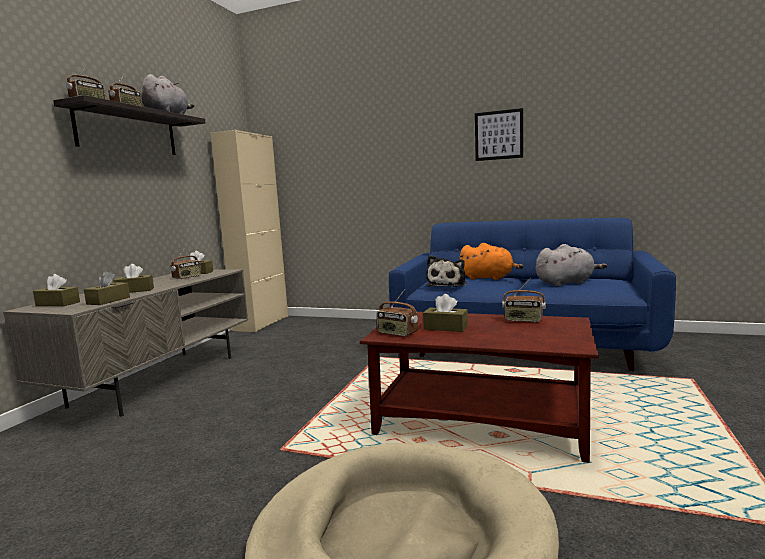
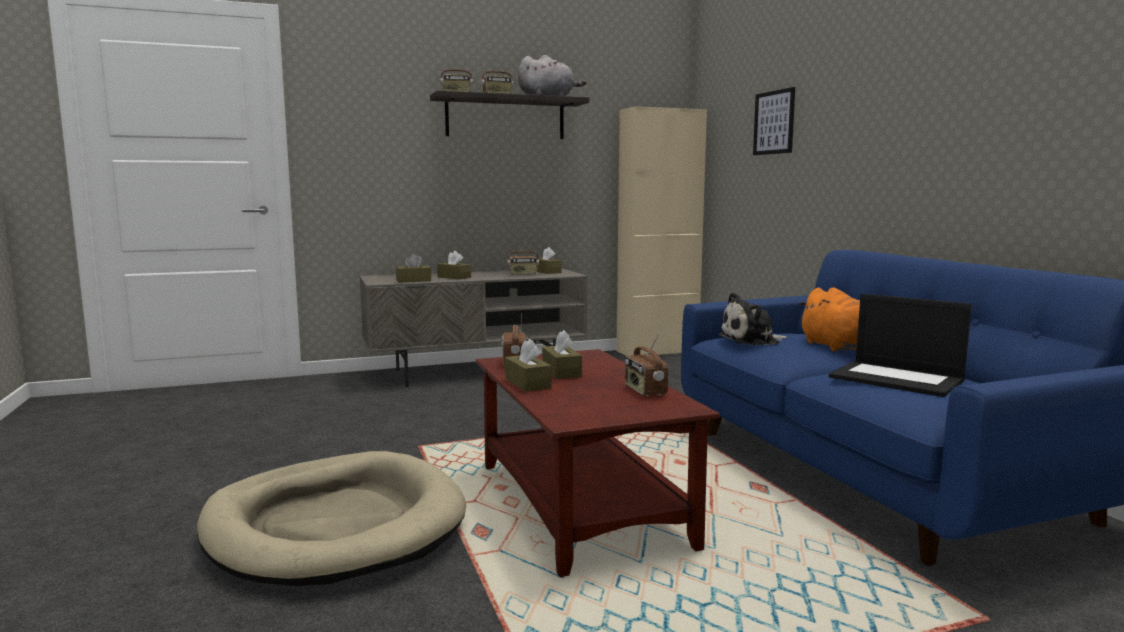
camera: 50 degrees right, 0 degrees up
(58, 304) = (390, 277): brown tissue box -> brown tissue box (527, 383)
(498, 135) = (957, 103): picture -> picture (774, 122)
(566, 283) = (898, 379): grey plush toy -> laptop

